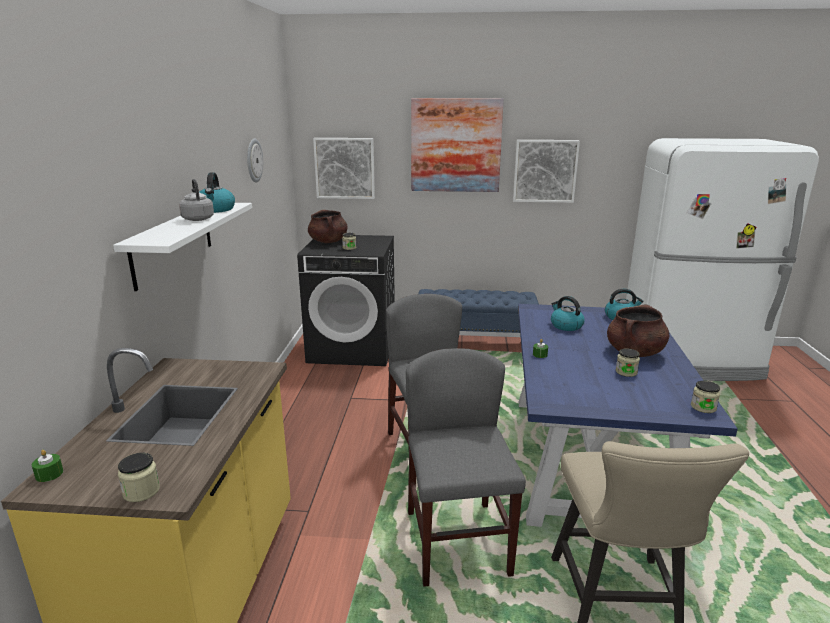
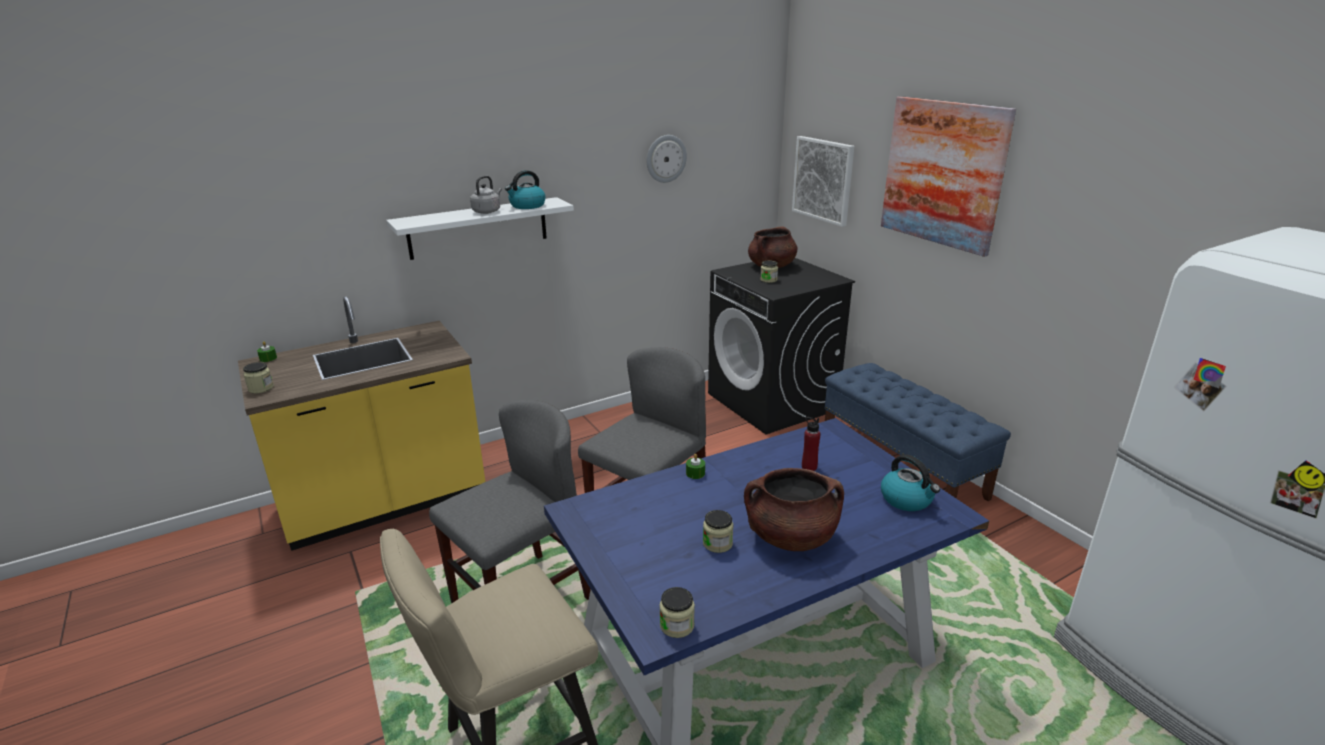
camera: 55 degrees right, 5 degrees up
(545, 171) = (1062, 240): picture -> none
(566, 326) = (809, 467): kettle -> red bottle

